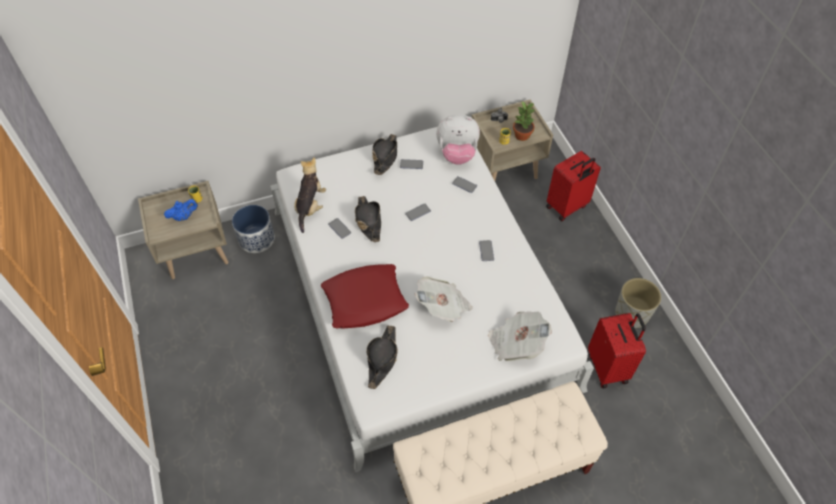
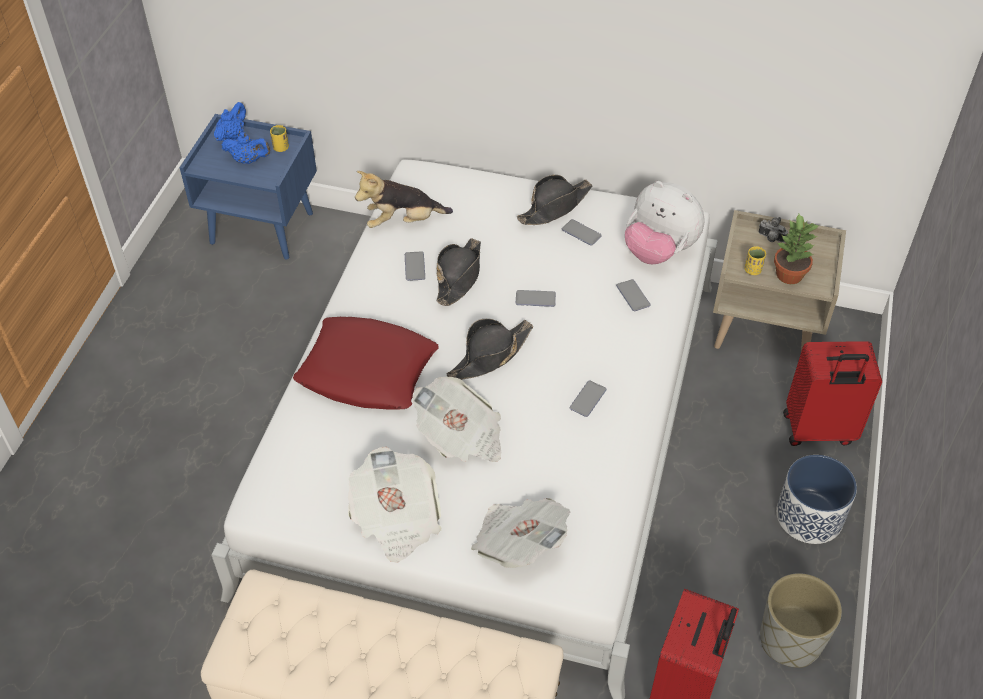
camera: 35 degrees right, 5 degrees down
(160, 207) = (232, 137): none -> blue teapot
(197, 252) = (263, 227): beige nightstand -> blue nightstand
(256, 239) = (345, 248): planter -> planter (808, 516)
(310, 207) = (402, 221): plush toy -> plush toy turned 150 degrees counterclockwise
(382, 359) = (323, 455): black hat -> black hat (490, 355)
(448, 369) = (396, 519): none -> newspaper

